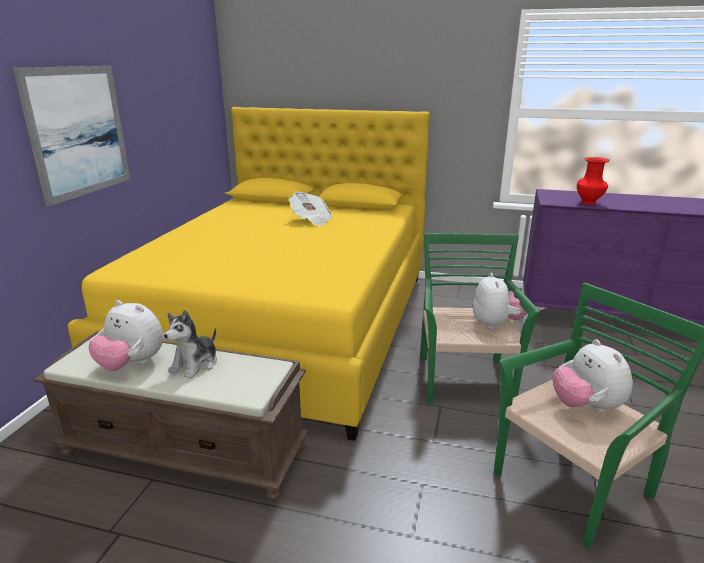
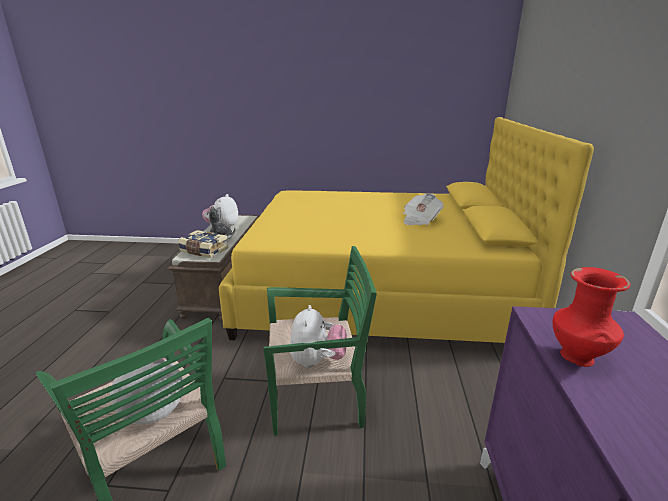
camera: 80 degrees right, 0 degrees up
(78, 131) = (320, 114): picture -> none
(242, 377) = (203, 251): none -> book
(496, 324) = (317, 361): plush toy -> plush toy turned 75 degrees counterclockwise

